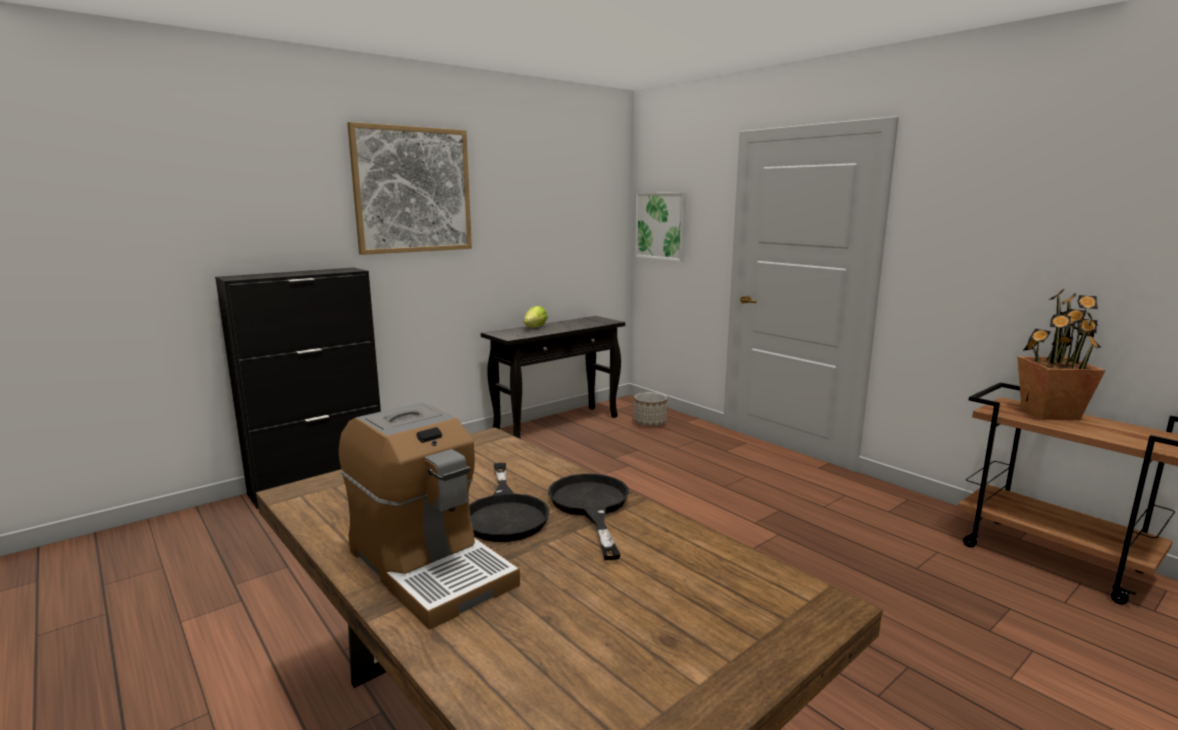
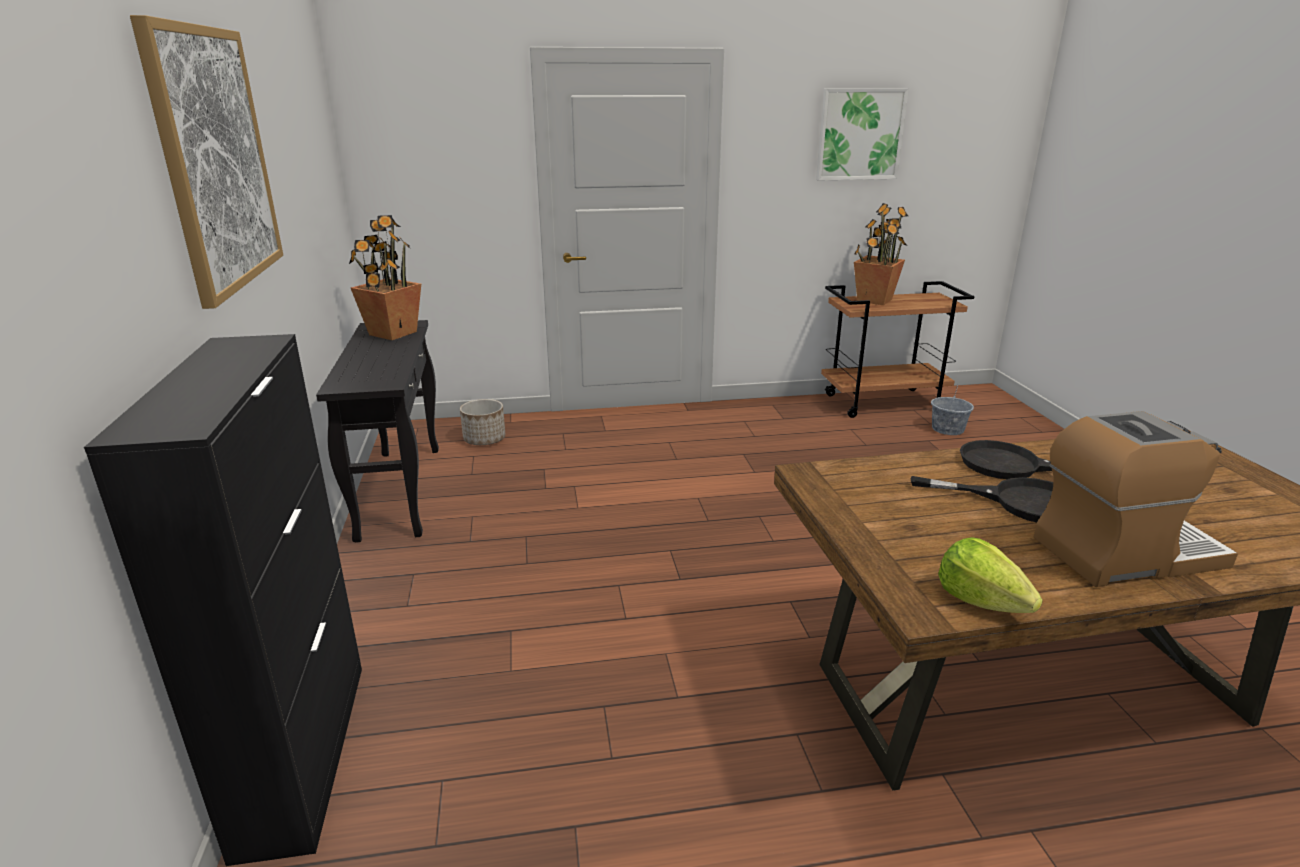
camera: 60 degrees left, 10 degrees up
(535, 327) = (358, 362): lettuce -> lettuce (980, 601)
(588, 322) = (392, 333): none -> potted plant
(661, 226) = (407, 176): picture -> picture (860, 134)
(1075, 618) = (947, 429): none -> grey bucket

